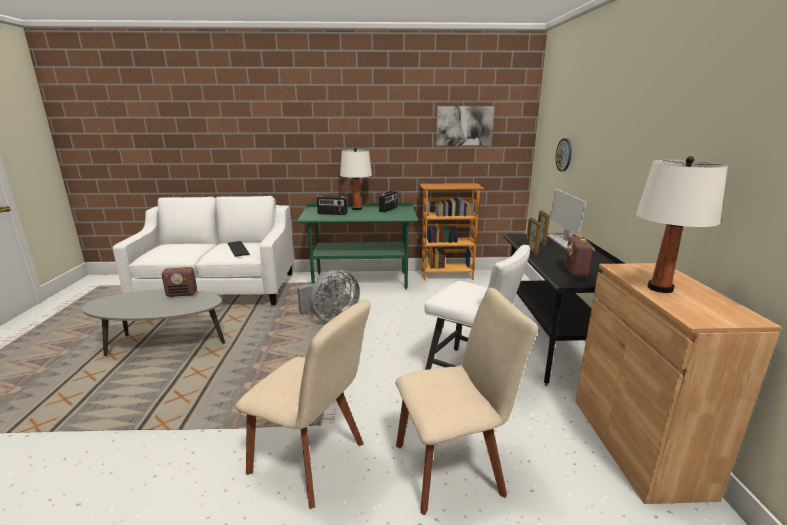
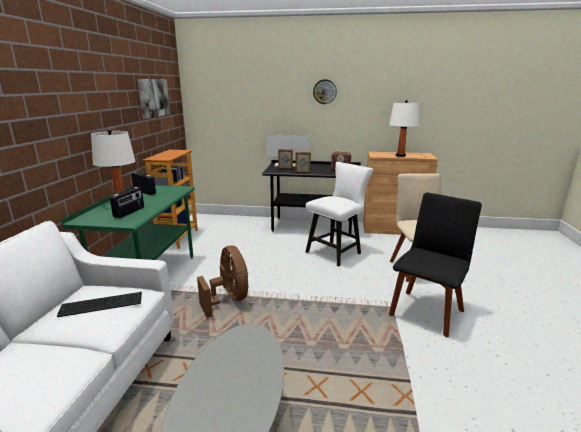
camera: 80 degrees left, 0 degrees up
(182, 294) = (210, 361): radio -> none
(312, 460) = (427, 311): beige chair -> black chair
(331, 318) = (229, 299): grey fan -> brown fan
(564, 154) = (243, 113): wall clock -> wall clock (324, 91)

